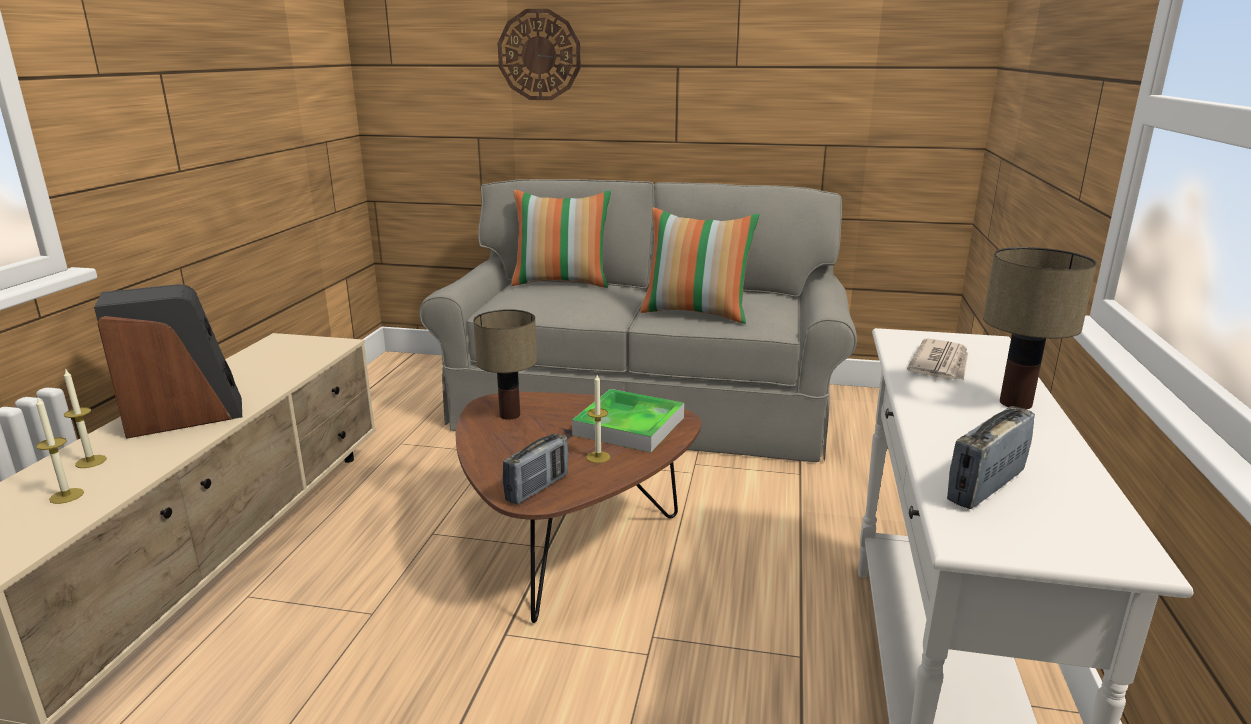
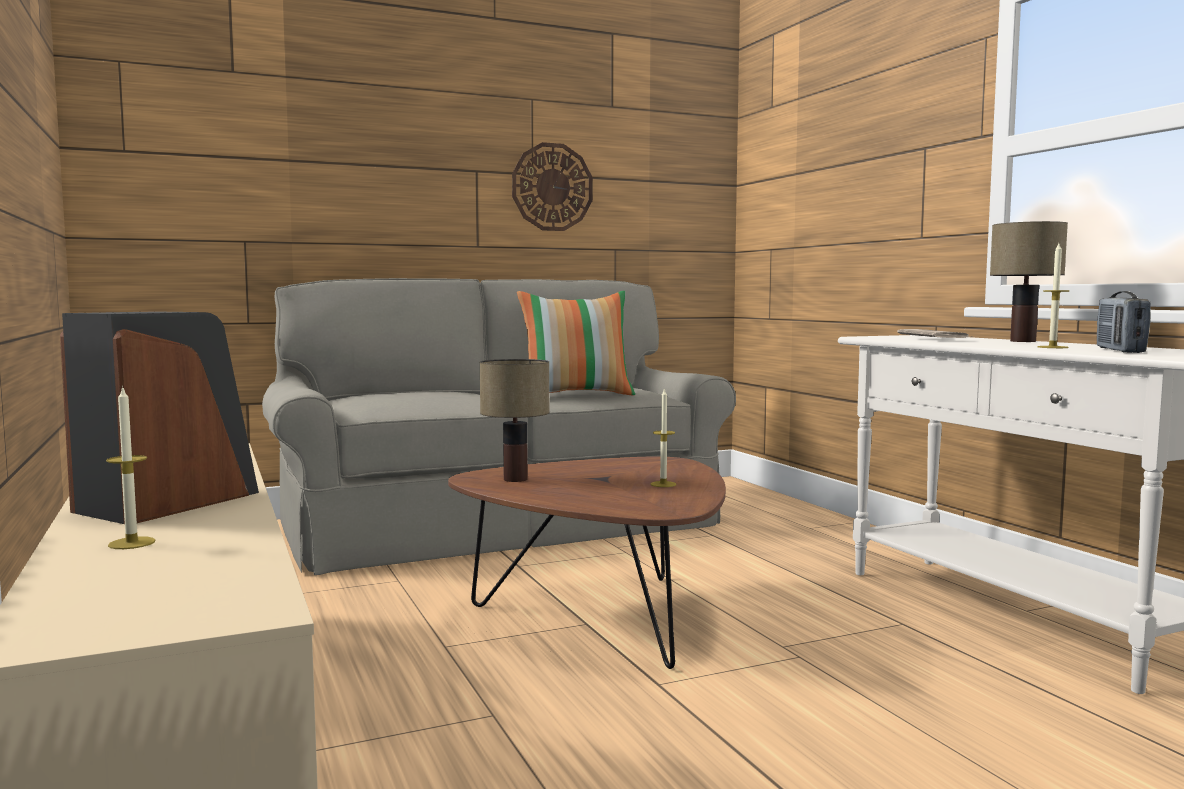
camera: 35 degrees left, 15 degrees down
(66, 496) = (184, 563): candle -> candle (1052, 347)
(537, 488) = (659, 504): radio -> none
(539, 55) = (327, 150): wall clock -> wall clock (552, 187)
(562, 282) = (395, 392): pillow -> none
(629, 426) = (643, 468): tray -> none

